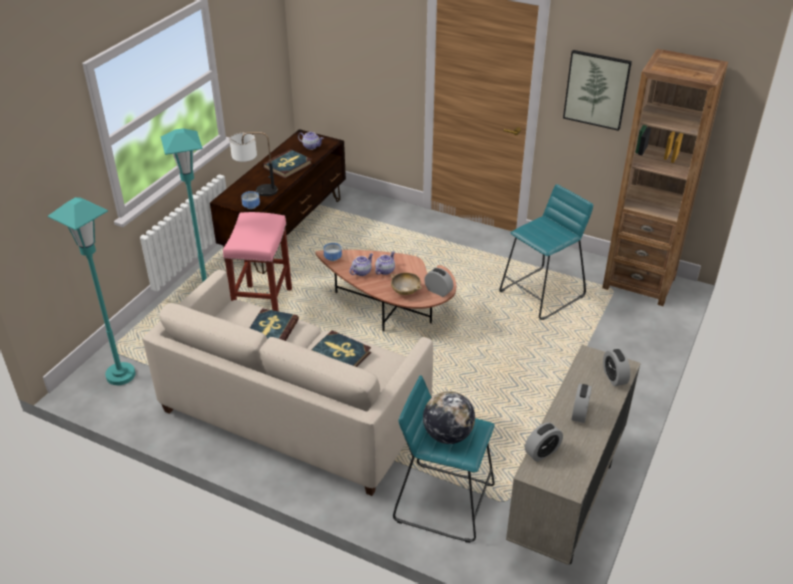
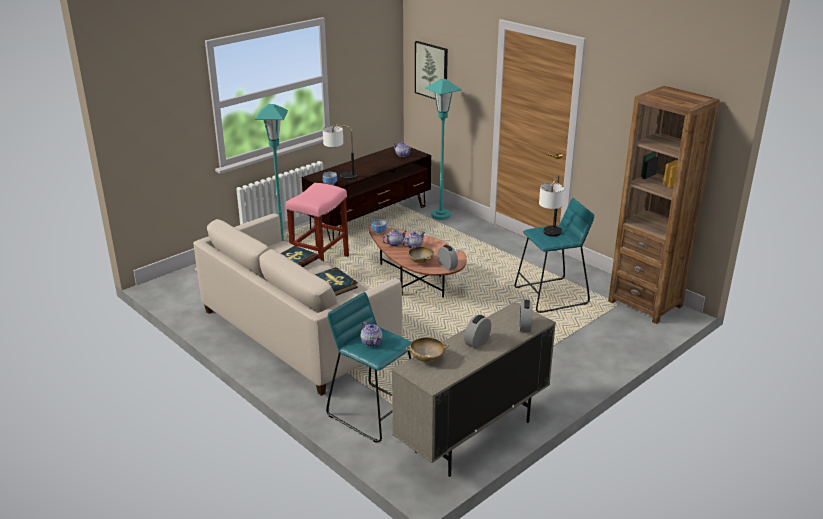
camera: 20 degrees right, 10 degrees down
(120, 375) = (190, 284): turquoise floor lamp -> turquoise floor lamp (441, 215)
(288, 166) = (375, 164): book -> none
(447, 435) = (371, 342): globe -> teapot
(542, 452) = (427, 358): alarm clock -> beige bowl
(544, 235) = (549, 236): none -> table lamp
(596, 89) = (619, 121): picture -> picture (432, 71)

